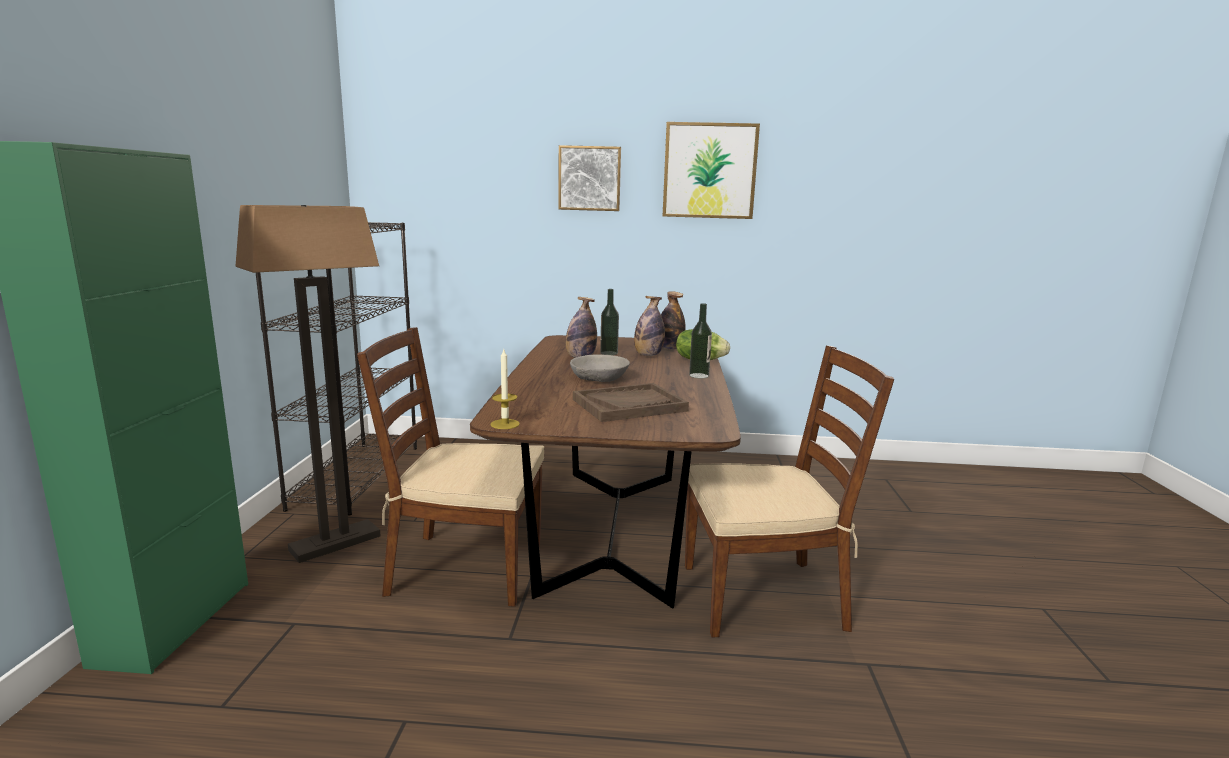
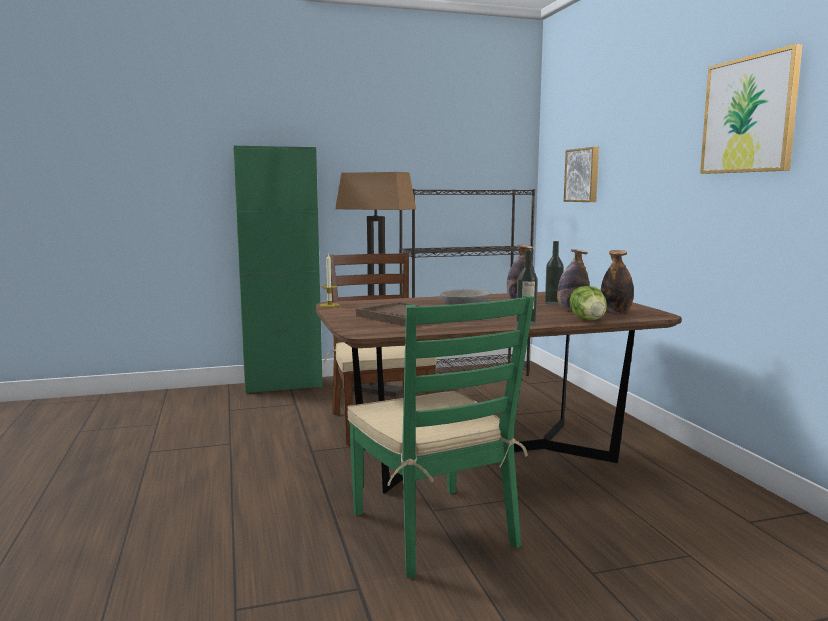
camera: 70 degrees right, 5 degrees down
(589, 178) = (654, 139): picture -> picture (583, 175)
(764, 596) = (434, 529): brown chair -> green chair

